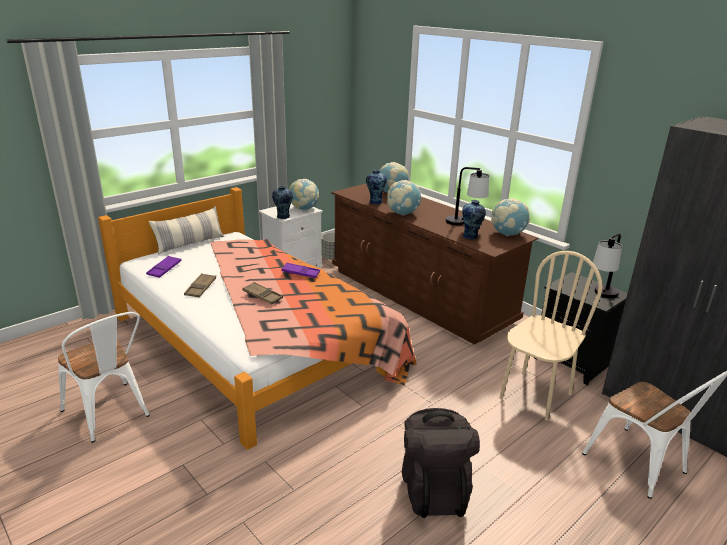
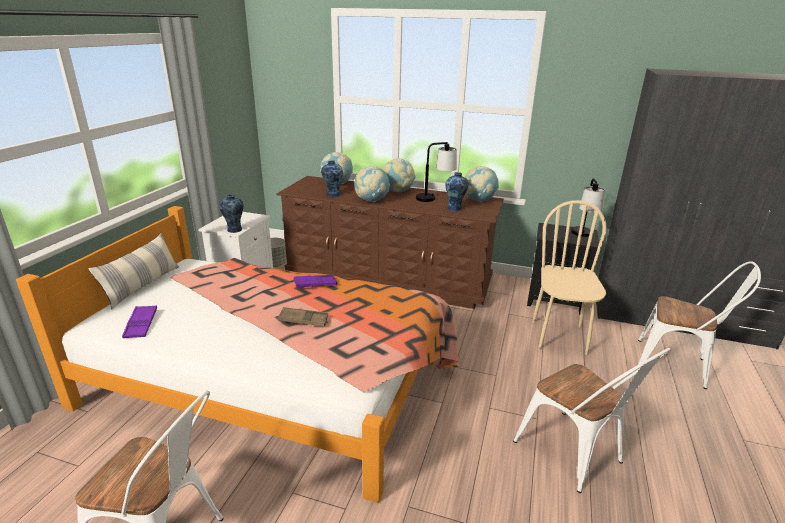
camera: 30 degrees left, 0 degrees up
(200, 288) = (215, 333): brown tray -> none
(304, 208) = (248, 217): globe -> globe (397, 191)
(434, 489) = (575, 455): black backpack -> white chair

